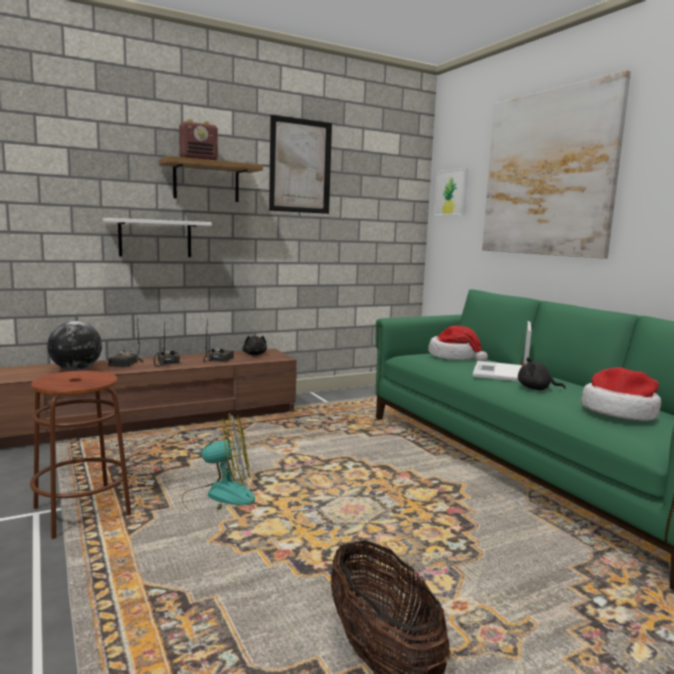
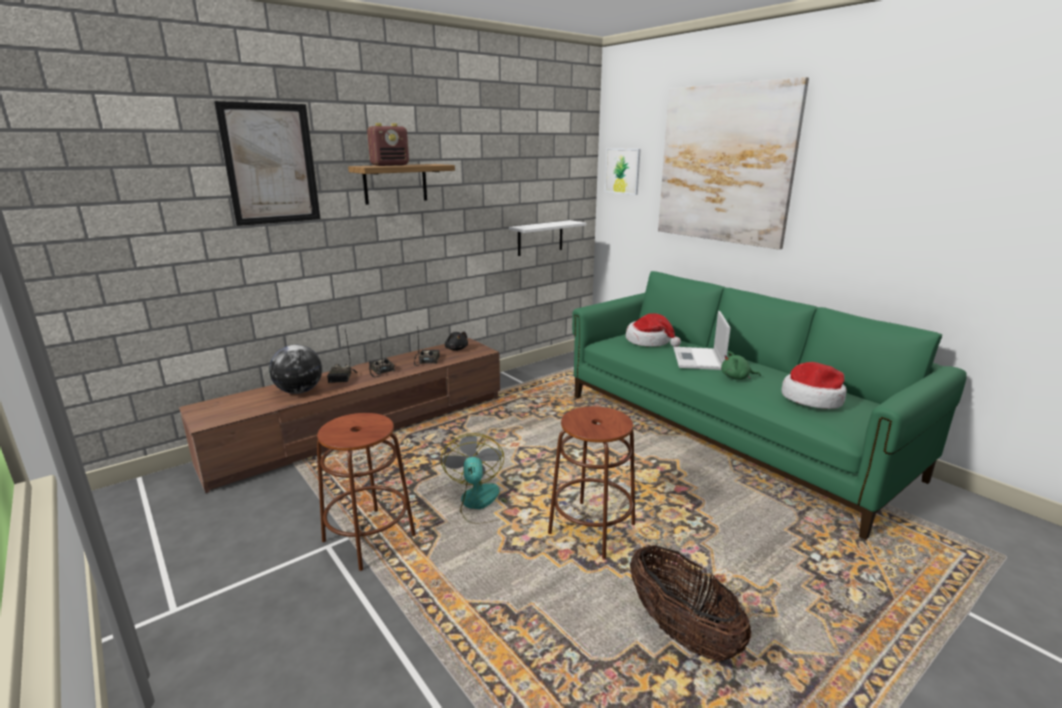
camera: 10 degrees left, 10 degrees up
(155, 238) = (352, 247): white shelf -> white shelf (540, 238)
(219, 497) = (481, 504): fan -> fan turned 75 degrees counterclockwise
(300, 166) = (482, 156): picture -> picture (270, 164)
(328, 535) = (592, 529): none -> brown stool
(536, 389) = (737, 378): black plush toy -> green plush toy

